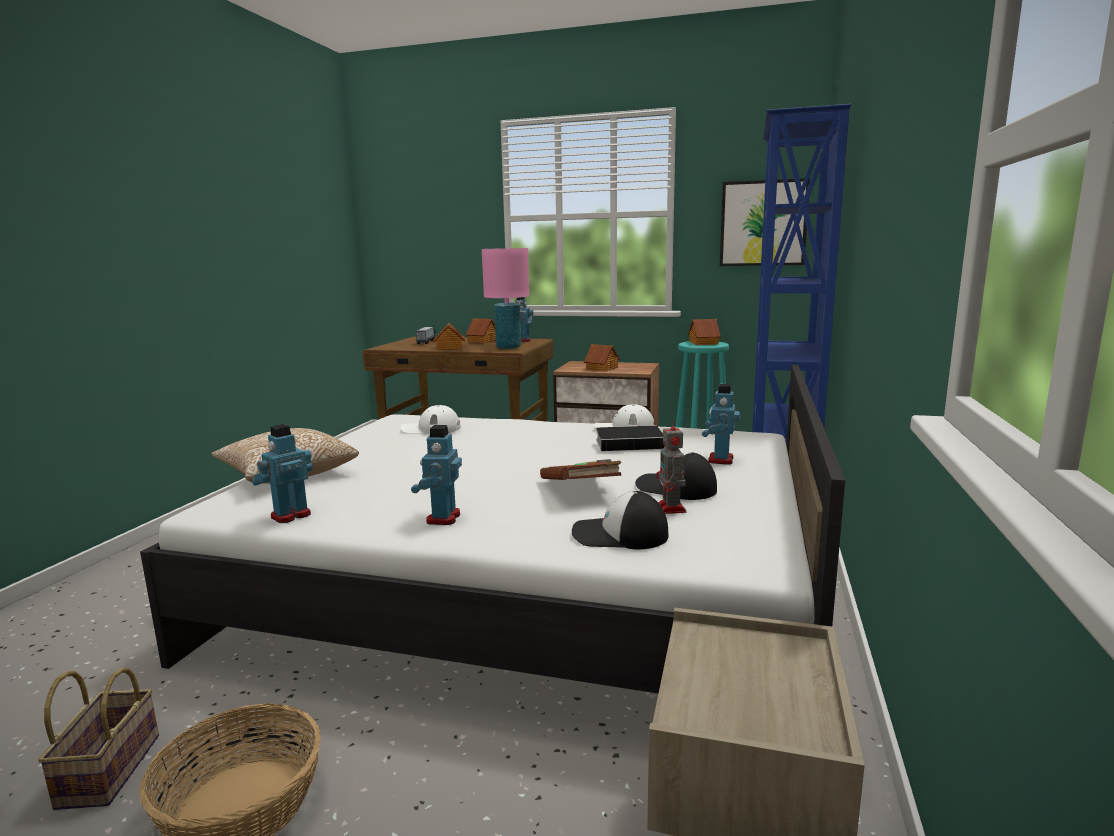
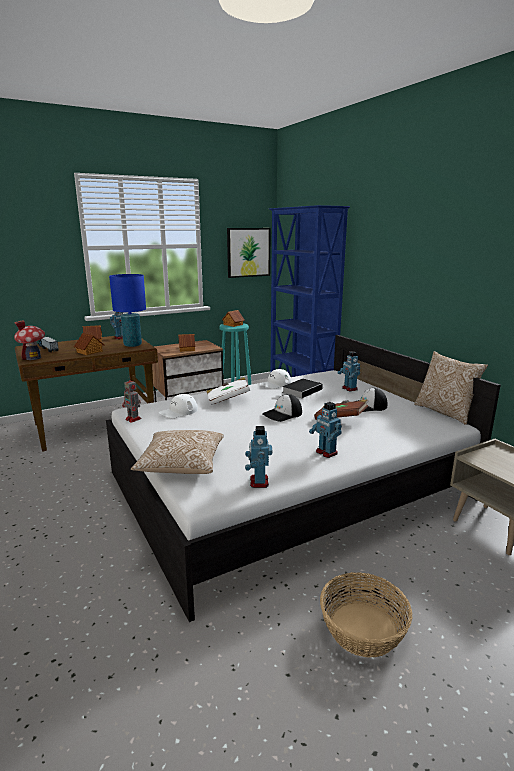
camera: 45 degrees left, 5 degrees up
(109, 769) = (279, 669): basket -> none
(390, 346) = (33, 358): none -> toy house
(508, 347) = (132, 345): pink table lamp -> blue table lamp
(514, 431) = (228, 399): none -> white book
(619, 535) = (399, 432): cap -> cap (282, 414)
(671, 509) = (387, 416): toy robot -> toy robot (133, 419)
(809, 540) = (445, 412): none -> pillow

